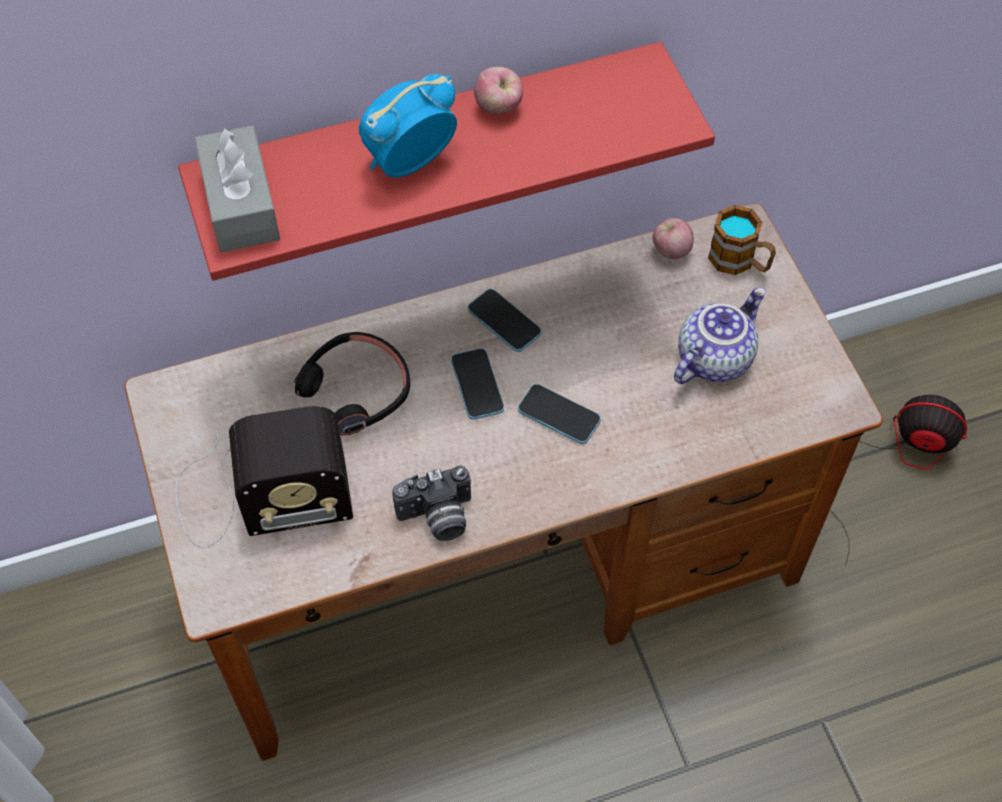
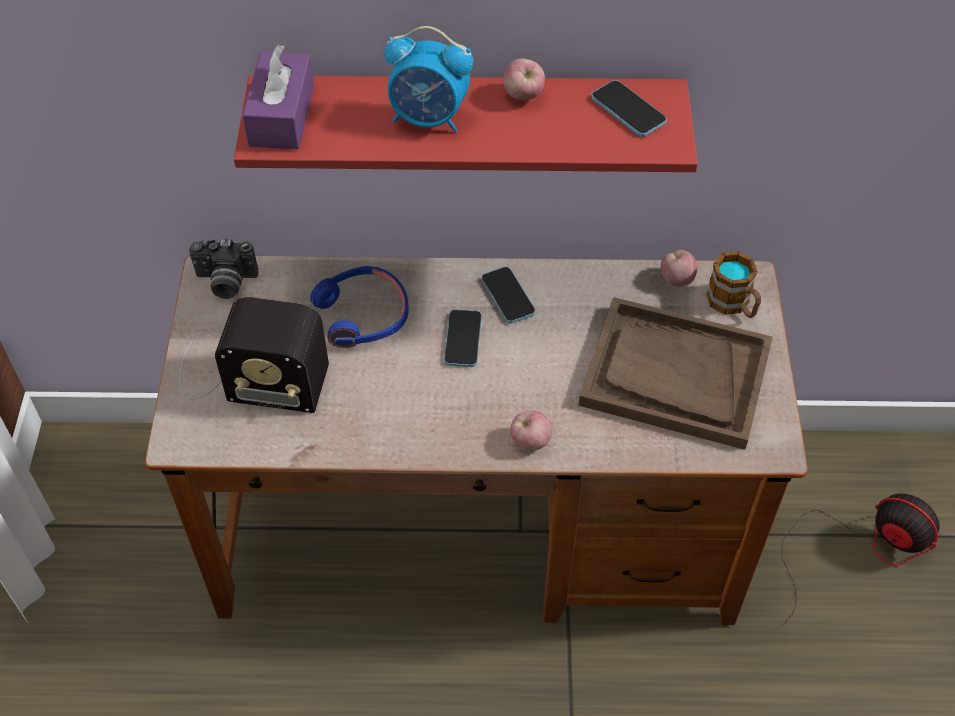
camera: 20 degrees right, 5 degrees down
(241, 204) = (282, 115): grey tissue box -> purple tissue box
(356, 390) = (363, 314): black headphones -> blue headphones
(408, 162) = (429, 118): alarm clock -> alarm clock turned 150 degrees counterclockwise
(437, 518) = (383, 434): camera -> camera (225, 283)
(559, 415) = (520, 383): phone -> phone (628, 110)
(596, 476) = (530, 441): none -> apple
(713, 357) = (675, 375): teapot -> brown tray

